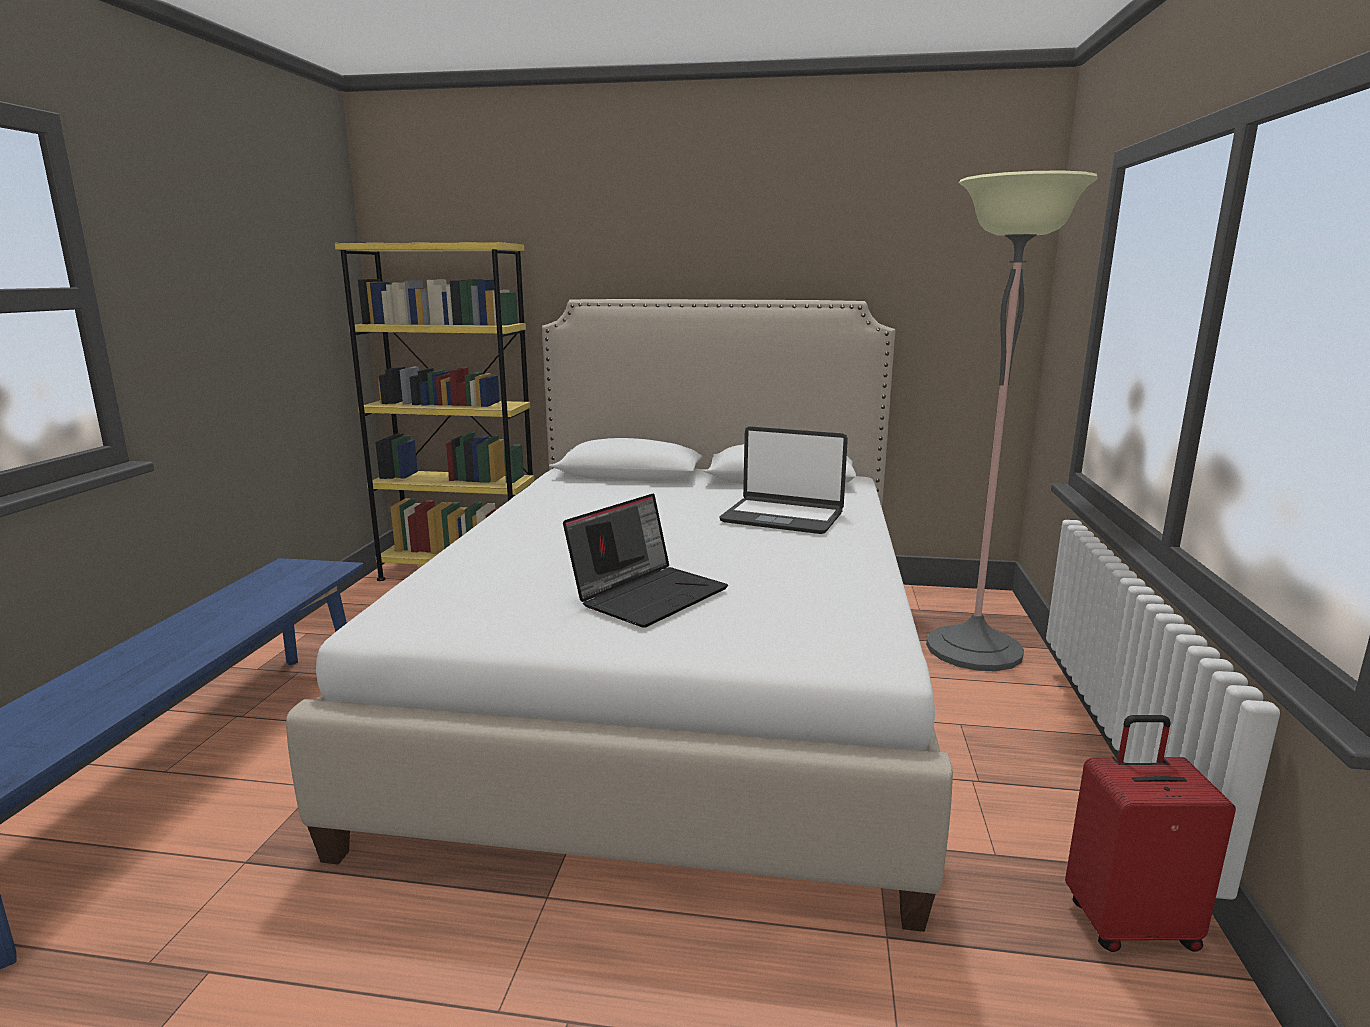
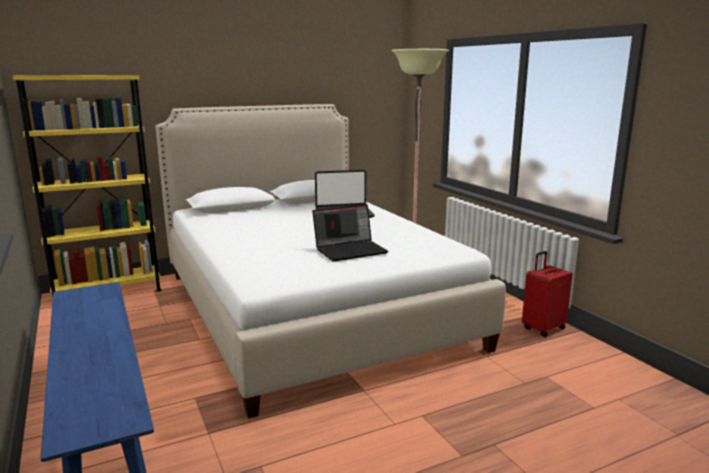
camera: 35 degrees left, 0 degrees up
(649, 594) = (351, 250): laptop -> laptop turned 60 degrees clockwise

